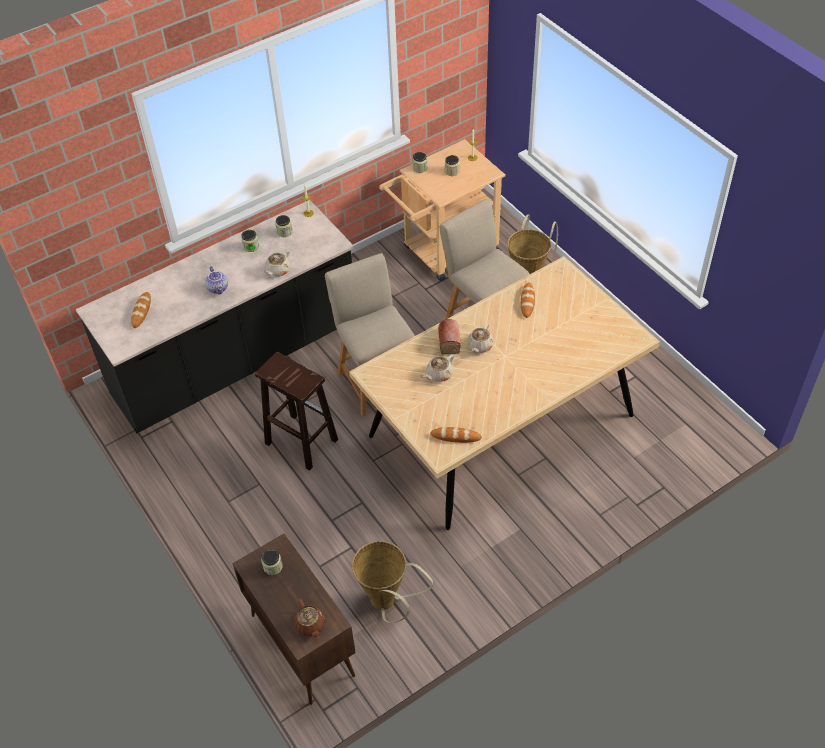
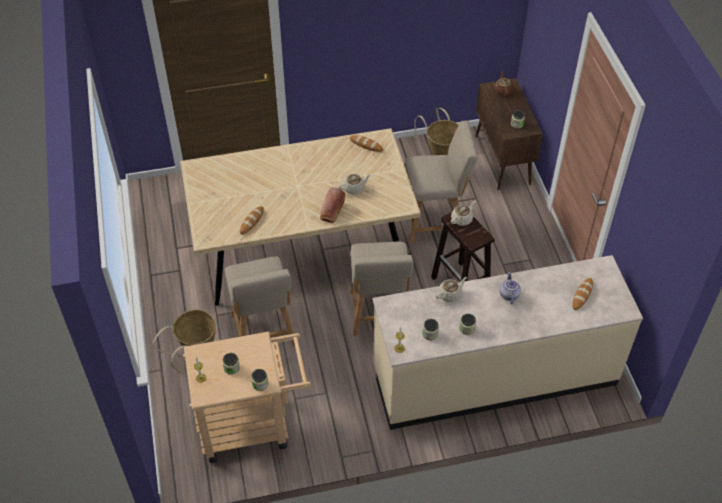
camera: 160 degrees left, 0 degrees up
(237, 361) = (494, 375): black counter -> beige counter
(360, 512) = (435, 221): none -> beige chair
(480, 346) = (311, 199): beige teapot -> beige teapot (462, 219)

